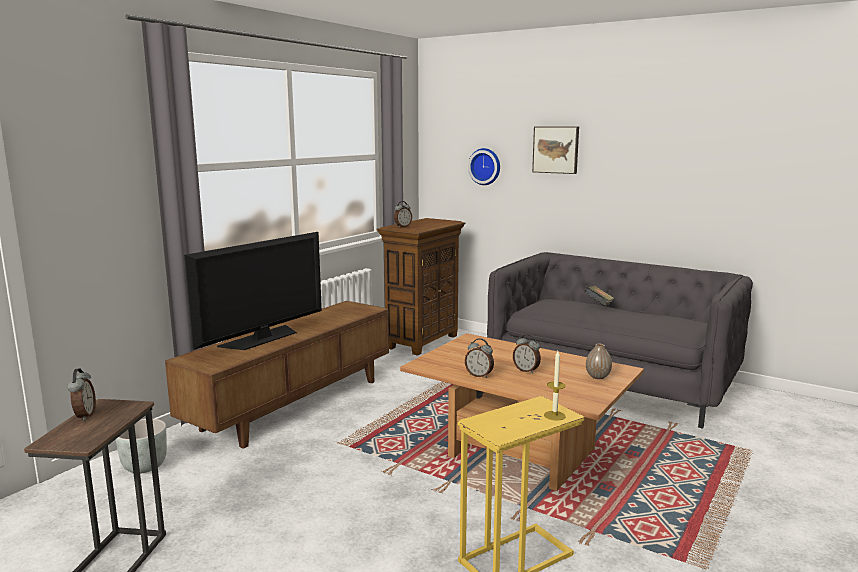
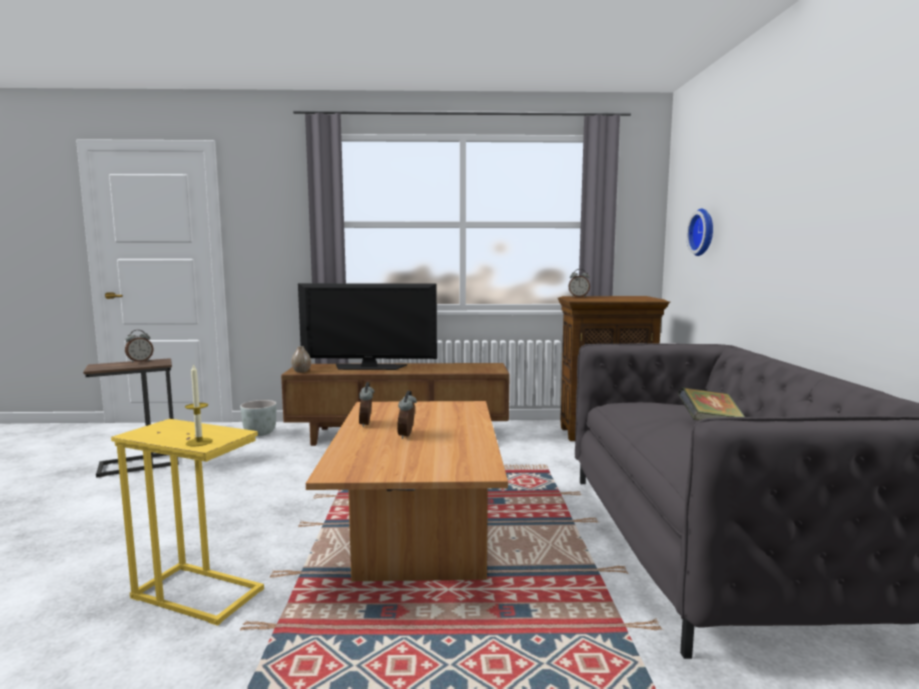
camera: 55 degrees right, 5 degrees down
(556, 149) = (758, 198): picture -> none
(597, 377) = (434, 464): vase -> vase (301, 371)

